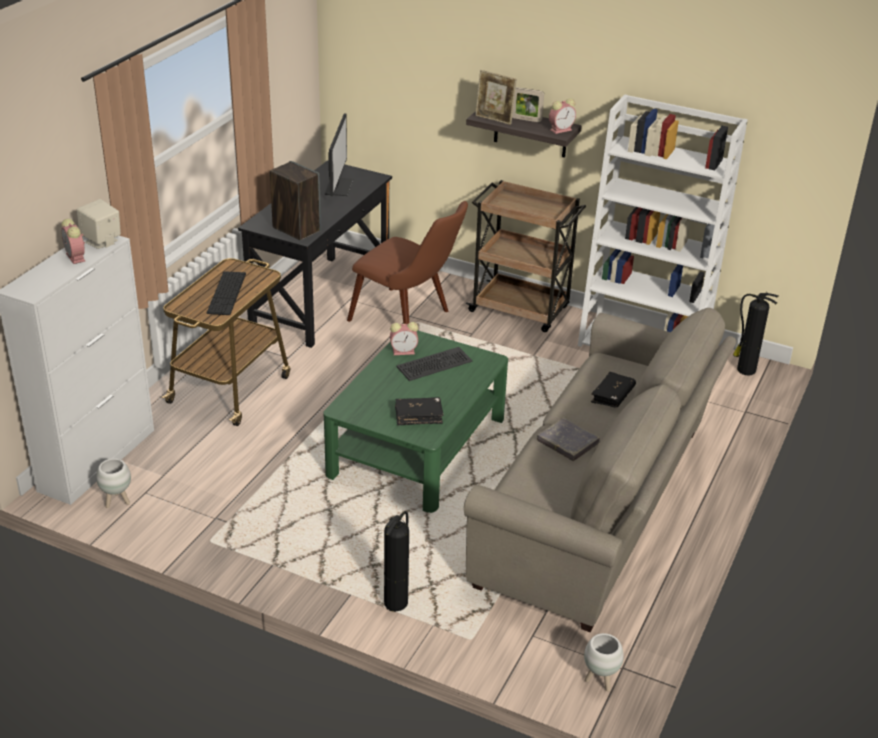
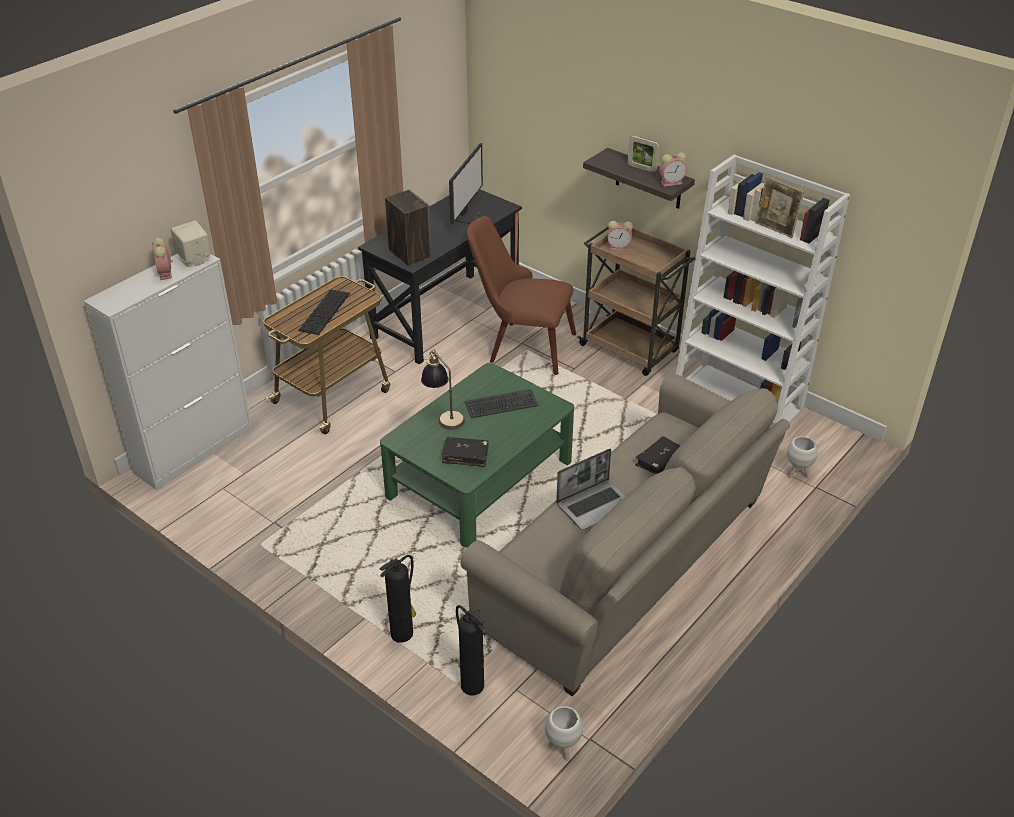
camera: 15 degrees right, 5 degrees up
(117, 501) = (196, 493): white planter -> white planter (797, 473)
(380, 382) = (443, 416): none -> table lamp
(404, 351) = (478, 387): alarm clock -> alarm clock (619, 247)
(410, 319) = (521, 346): brown chair -> brown chair turned 150 degrees clockwise
(494, 119) = (610, 165): picture frame -> picture frame (775, 230)
(567, 442) = (595, 505): grey book -> laptop
(745, 369) = (833, 441): fire extinguisher -> fire extinguisher (471, 685)

